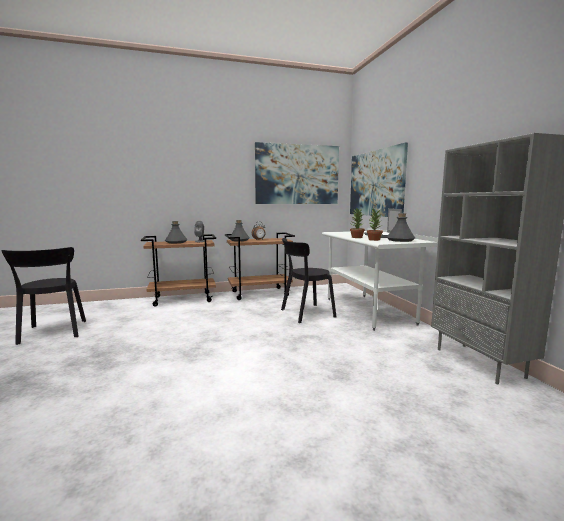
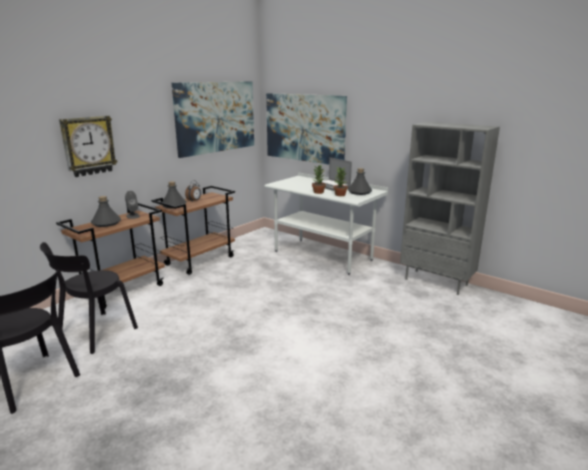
camera: 35 degrees left, 10 degrees up
(177, 184) = (88, 146): none -> wall clock
(305, 313) = (276, 273): black chair -> black chair (94, 334)

